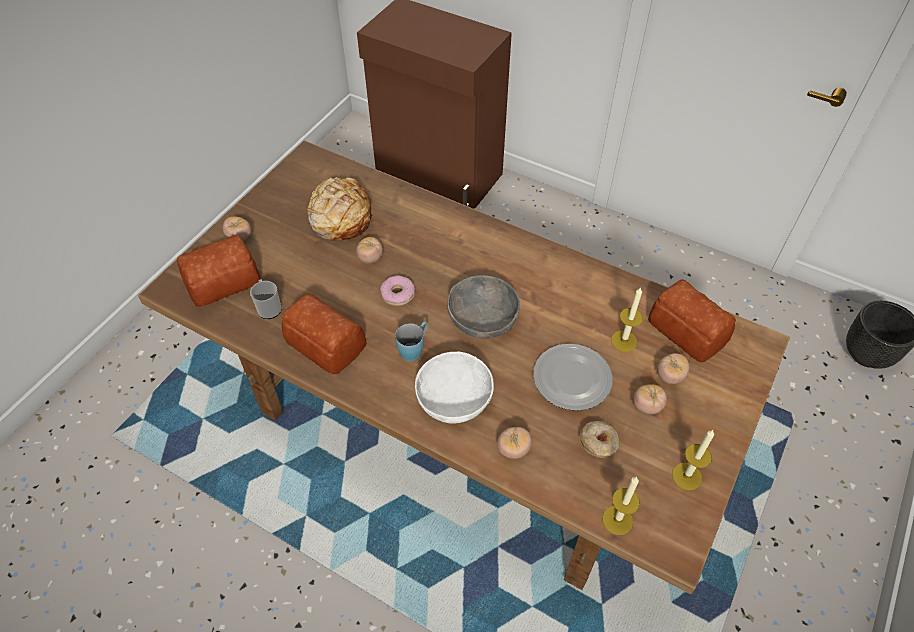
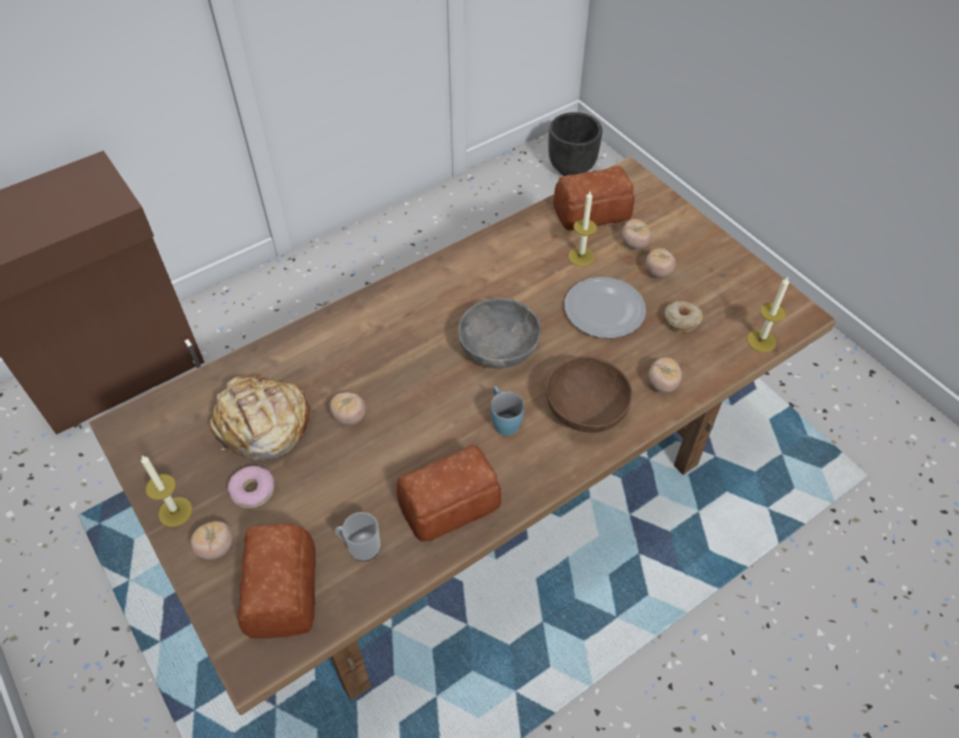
camera: 65 degrees left, 0 degrees up
(398, 294) = (420, 409): donut -> donut (253, 490)
(453, 400) = (585, 410): white bowl -> brown bowl
(686, 476) = (736, 279): candle -> candle (175, 512)

